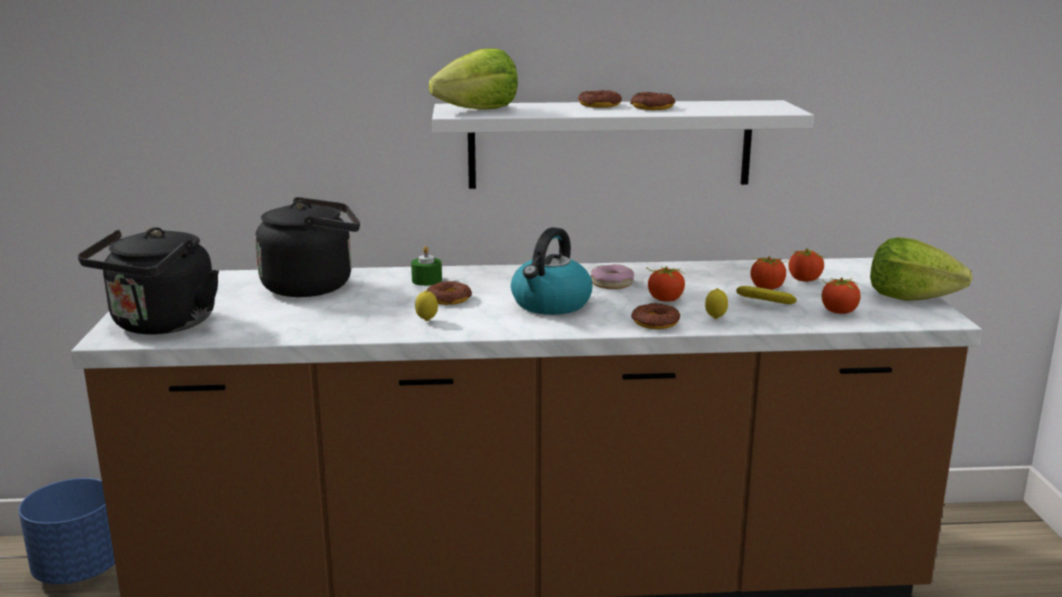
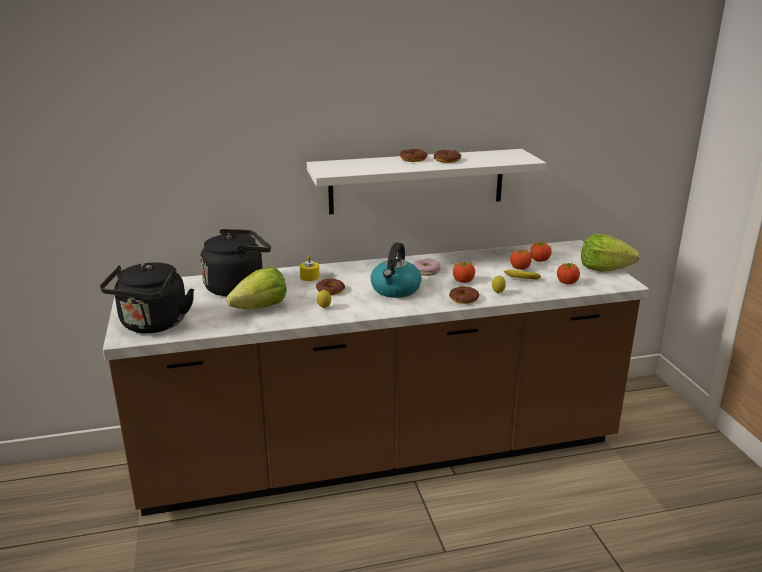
camera: 10 degrees left, 5 degrees up
(78, 570) = (83, 481): blue planter -> none
(427, 280) = (309, 277): green candle -> yellow candle
(479, 110) = (340, 168): lettuce -> lettuce (261, 307)

